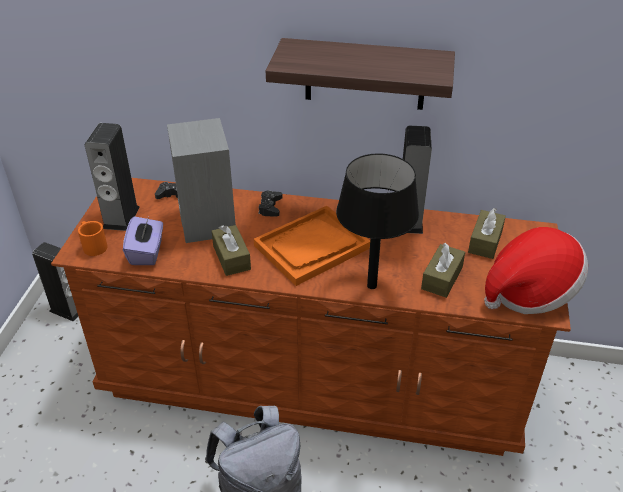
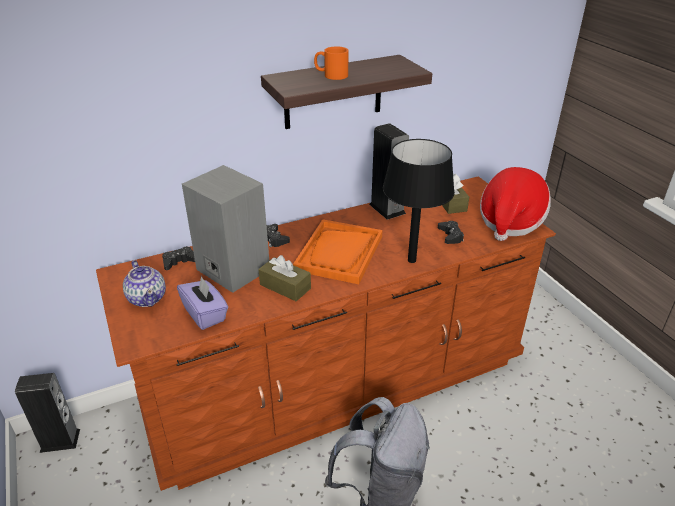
camera: 35 degrees left, 5 degrees down
(93, 245) = (144, 331): orange mug -> orange mug (331, 75)
(121, 217) = (147, 298): speaker -> teapot
(442, 278) = (450, 236): brown tissue box -> black game controller

